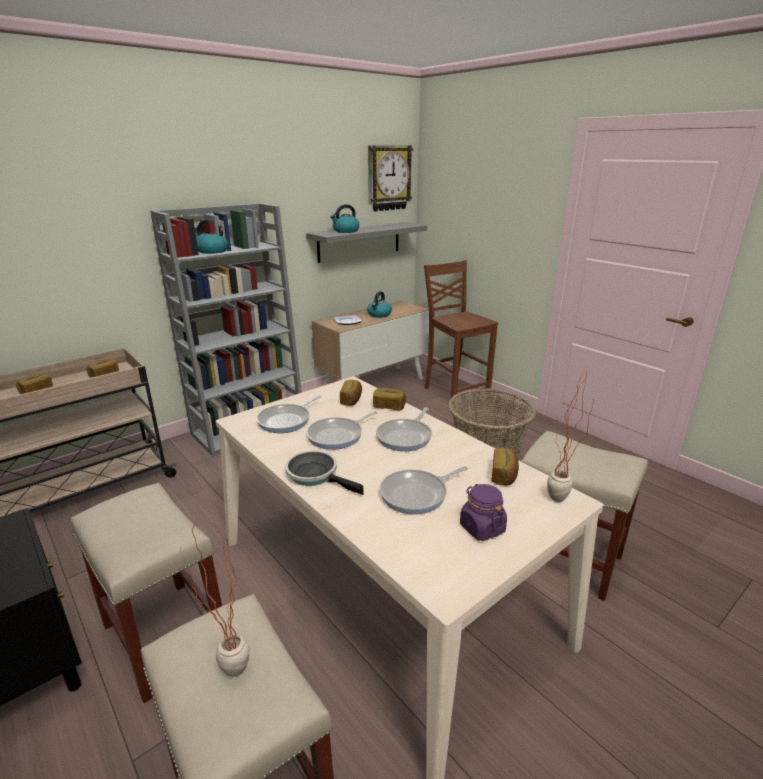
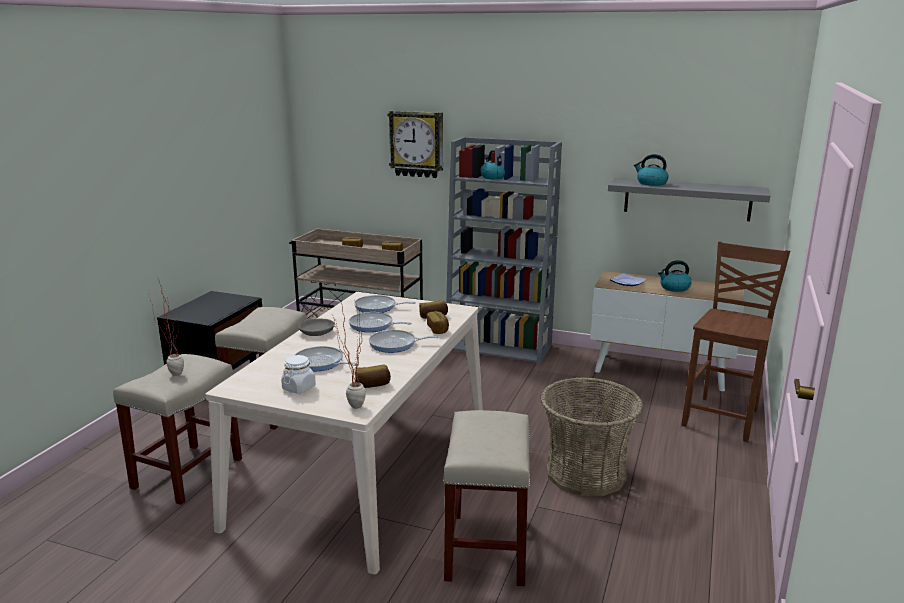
camera: 60 degrees right, 5 degrees down
(316, 475) = (317, 332): frying pan -> grey bowl
(388, 178) = (744, 131): wall clock -> wall clock (417, 144)
(482, 528) = (299, 388): purple jar -> white jar

